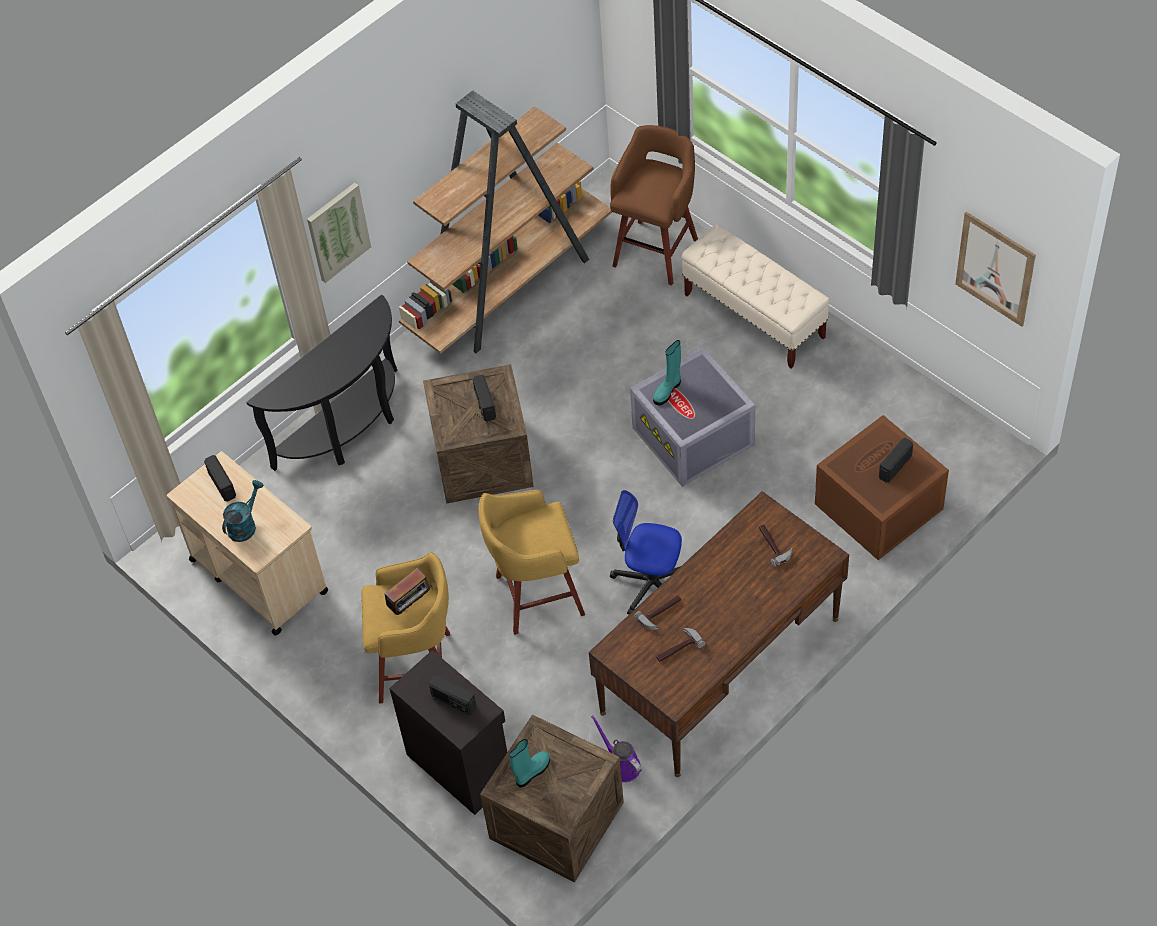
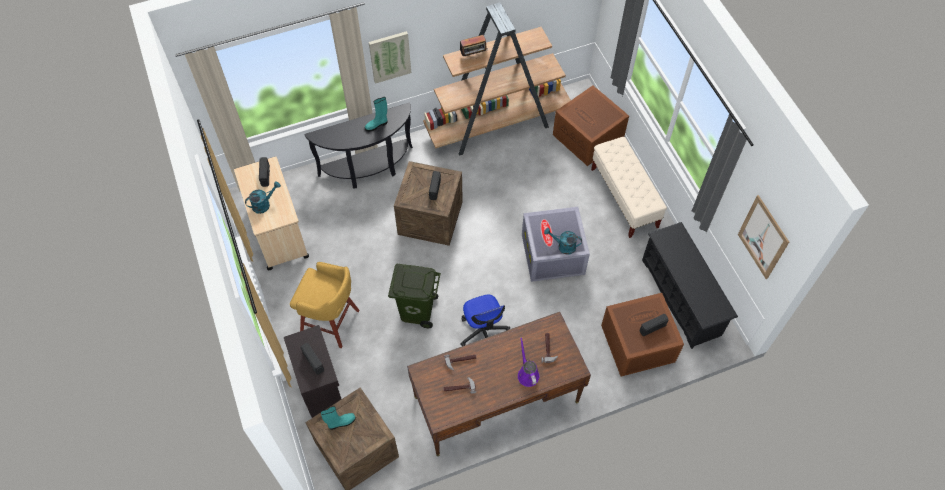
camera: 20 degrees right, 5 degrees up
(411, 604) = (326, 290): radio -> radio (473, 55)
(536, 596) = (417, 310): yellow stool -> green trash can
(621, 764) = (410, 433): purple watering can -> purple watering can (527, 374)
(650, 583) = (483, 331): office chair -> office chair turned 150 degrees counterclockwise
(657, 250) = (589, 137): brown stool -> brown storage box
(668, 390) = (544, 223): turquoise boot -> turquoise boot (377, 125)
(712, 410) = (563, 246): none -> turquoise watering can
(907, 419) = (681, 297): none -> black shoe rack

